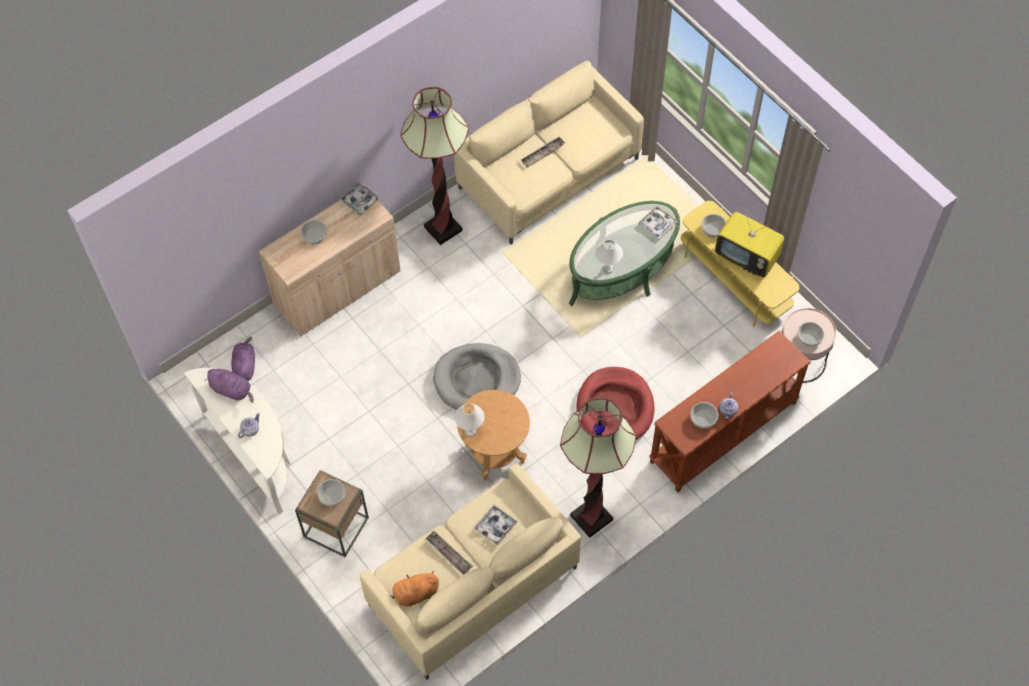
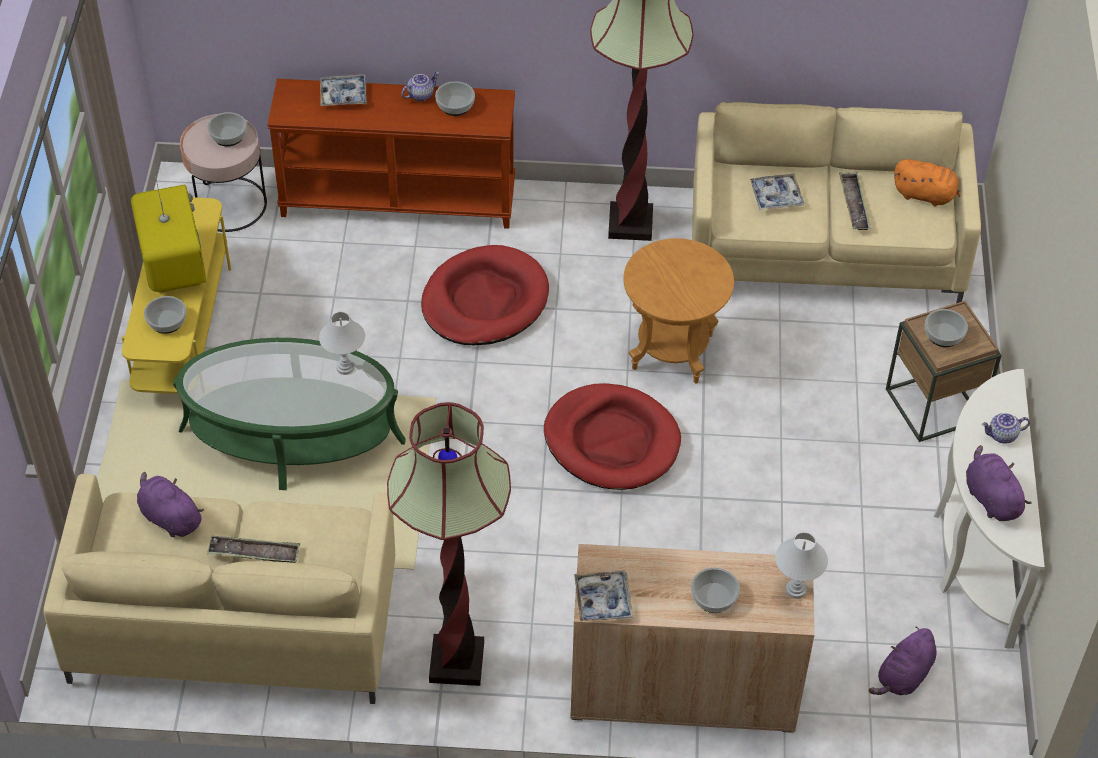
camera: 140 degrees left, 10 degrees down
(470, 431) = (715, 287): white table lamp -> white table lamp (796, 590)
(477, 380) = (612, 441): grey dog bed -> red dog bed
(593, 141) = (169, 517): none -> purple plush toy
(657, 224) = (222, 373): tray -> tray (343, 95)

